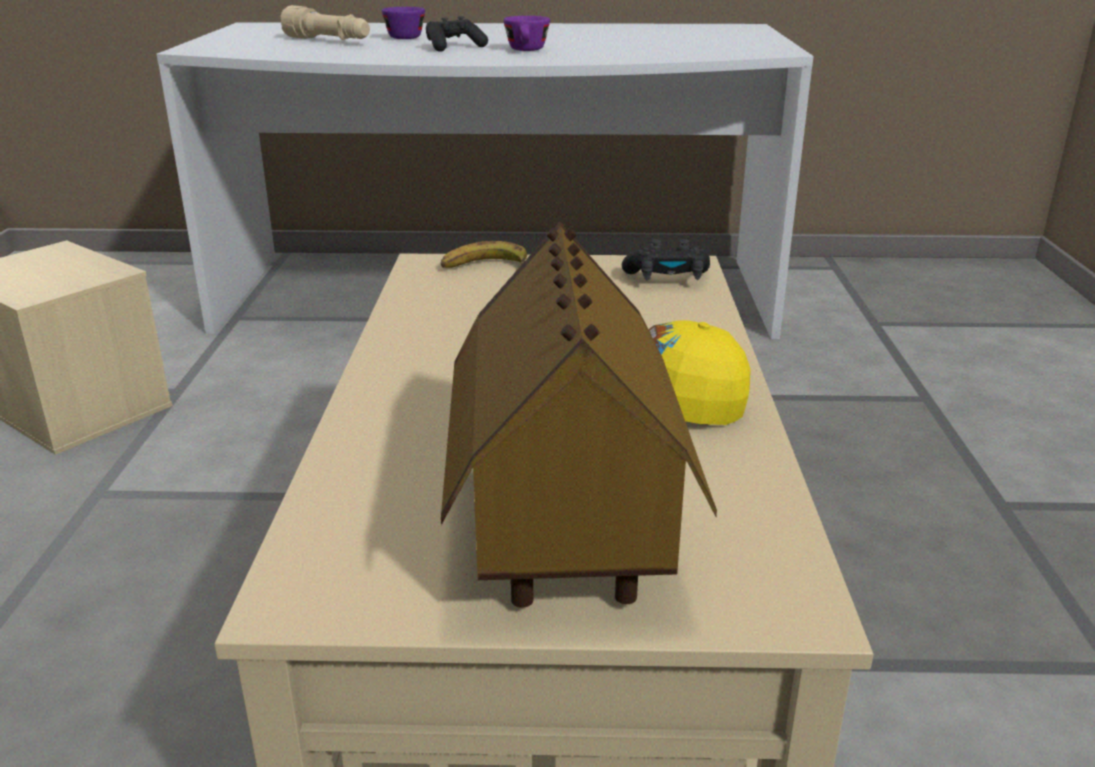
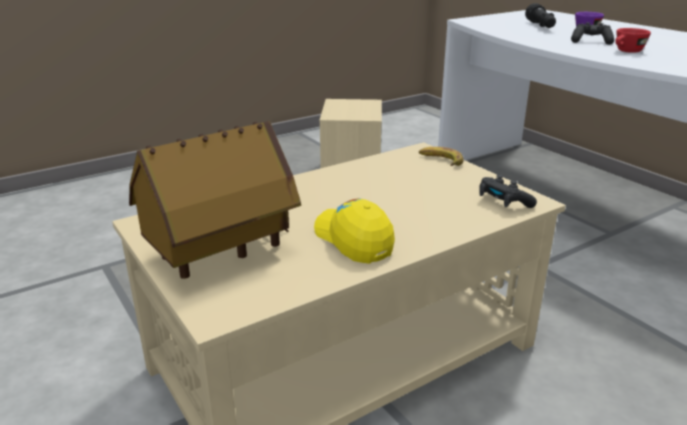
camera: 55 degrees right, 0 degrees up
(329, 41) = (540, 26): beige flashlight -> black flashlight
(527, 50) = (627, 51): purple cup -> red cup

